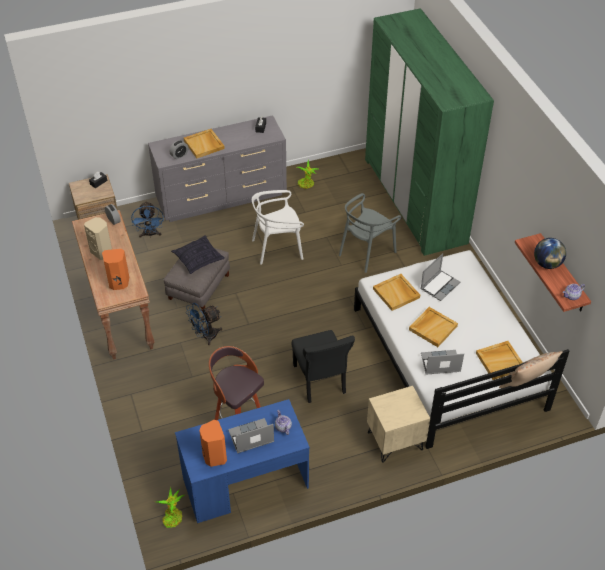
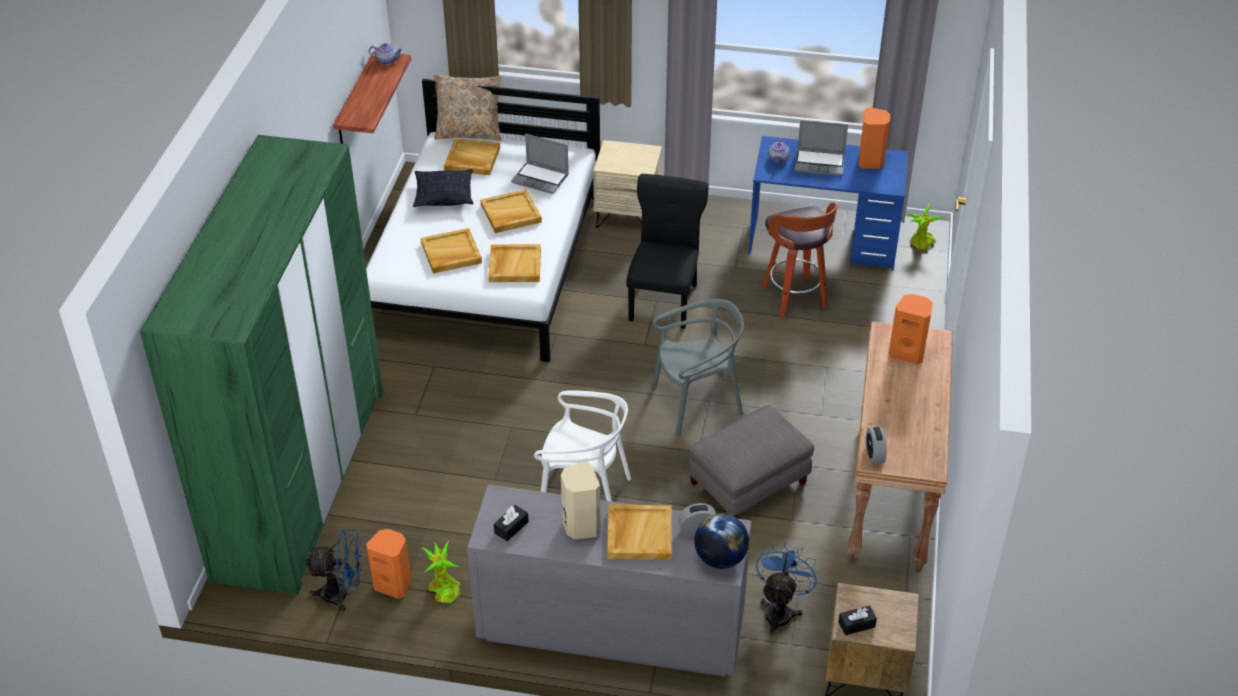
camera: 150 degrees left, 5 degrees down
(102, 252) = (914, 408): beige speaker -> beige speaker (580, 526)
(198, 259) = (745, 443): pillow -> pillow (444, 196)
(205, 336) = (779, 409): blue fan -> blue fan (342, 594)
(329, 178) = (393, 584): none -> orange speaker
(366, 252) = (458, 430): grey chair -> grey chair (696, 403)
(439, 285) = (451, 253): laptop -> beige tray
(547, 264) = (371, 94): globe -> globe (720, 558)

